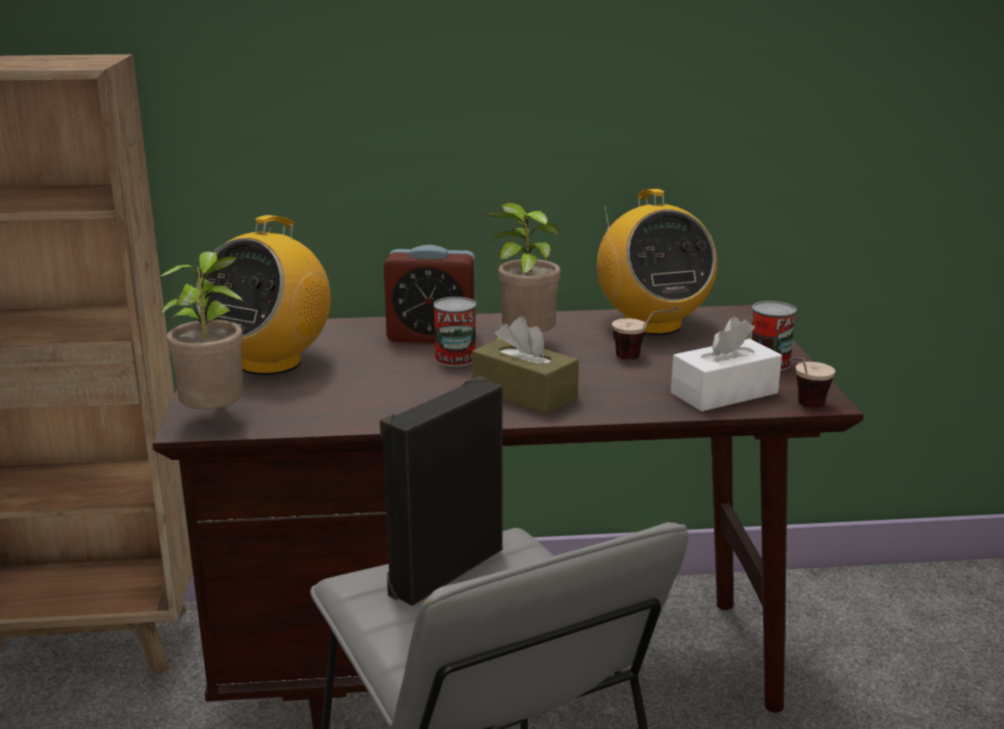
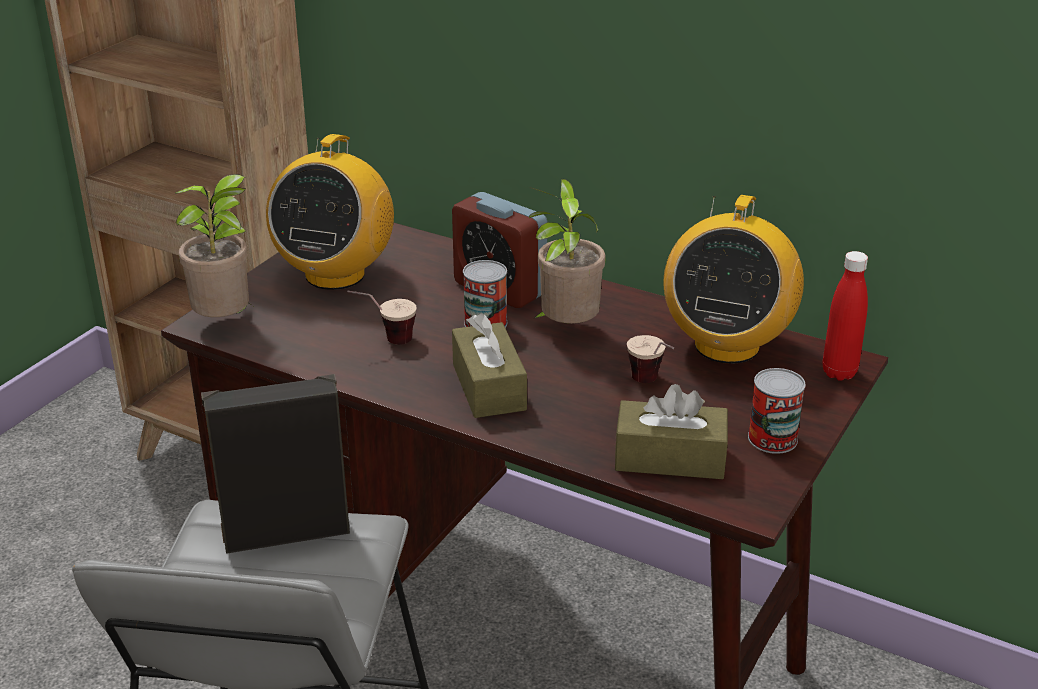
camera: 35 degrees right, 10 degrees up
(270, 362) = (335, 274): radio -> radio turned 45 degrees counterclockwise
(724, 393) = (670, 458): white tissue box -> brown tissue box
(747, 319) = (839, 372): none -> red bottle
(803, 408) = (720, 507): cup -> cup (384, 340)

